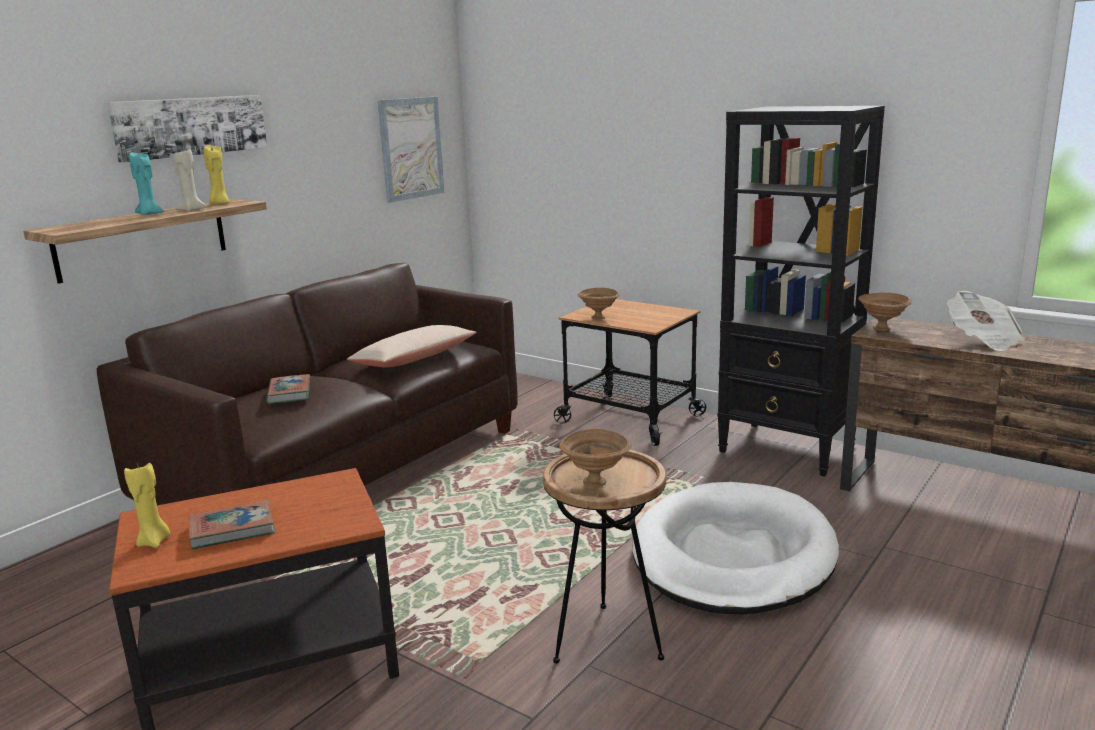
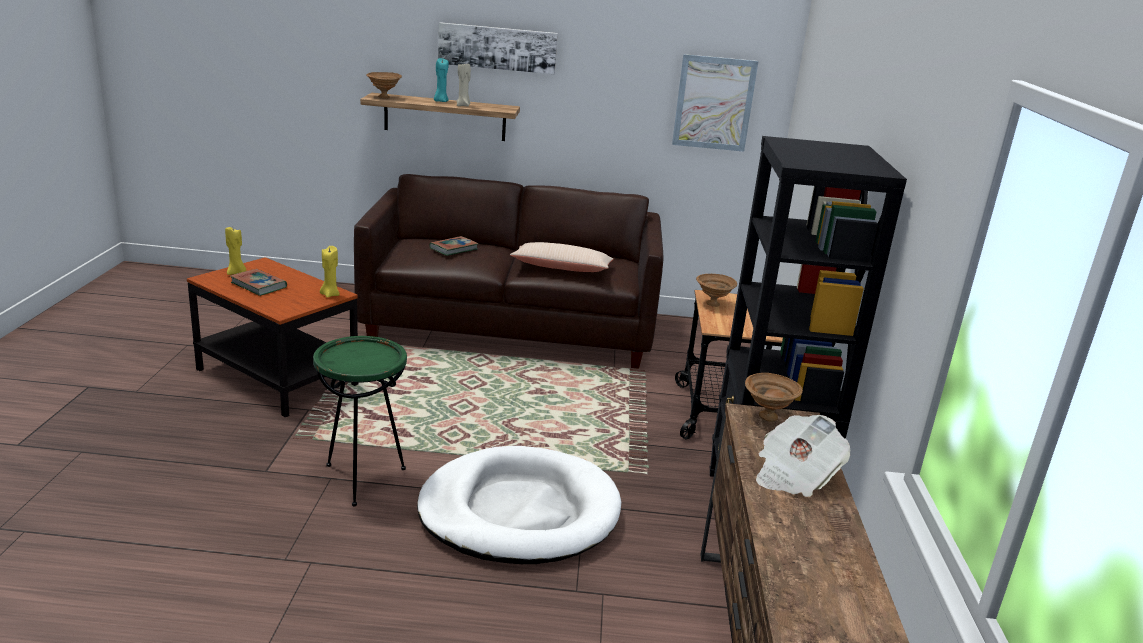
camera: 55 degrees right, 5 degrees up
(219, 204) = (493, 106): yellow candle -> yellow candle (330, 294)
(596, 482) = (348, 356): brown bowl -> brown bowl (384, 97)
(606, 641) = (362, 479): brown side table -> green side table

